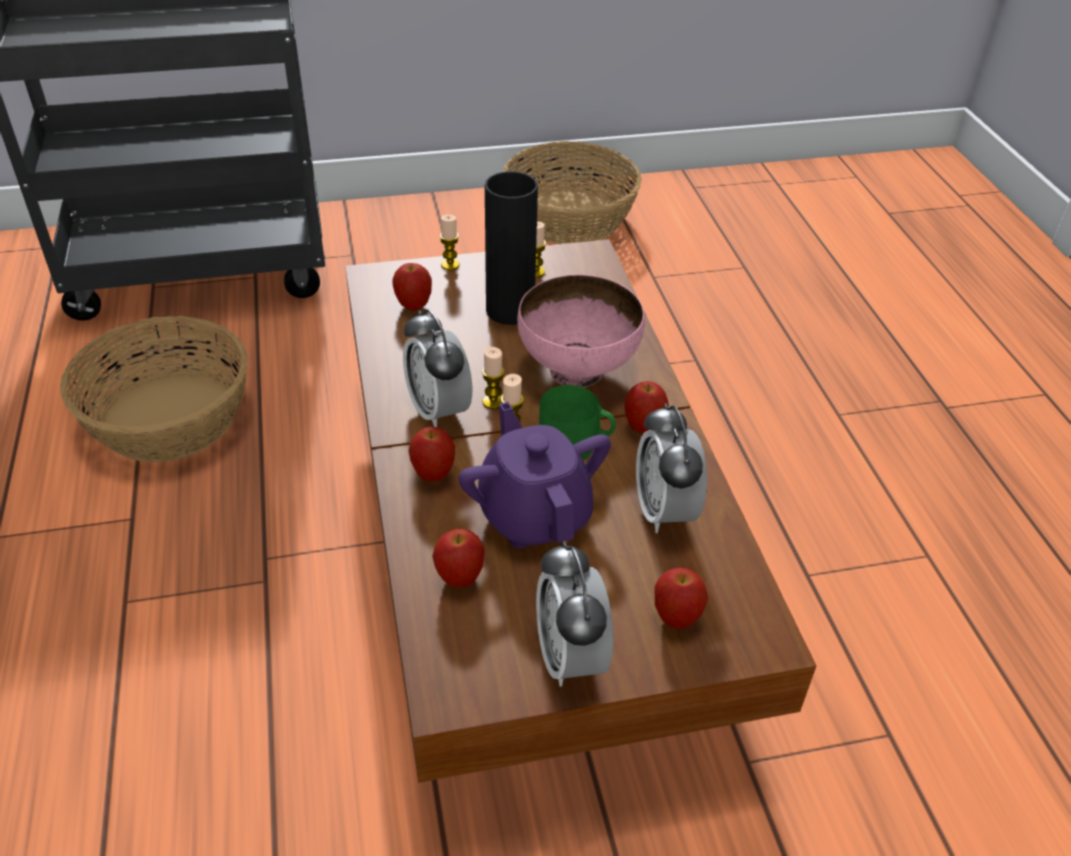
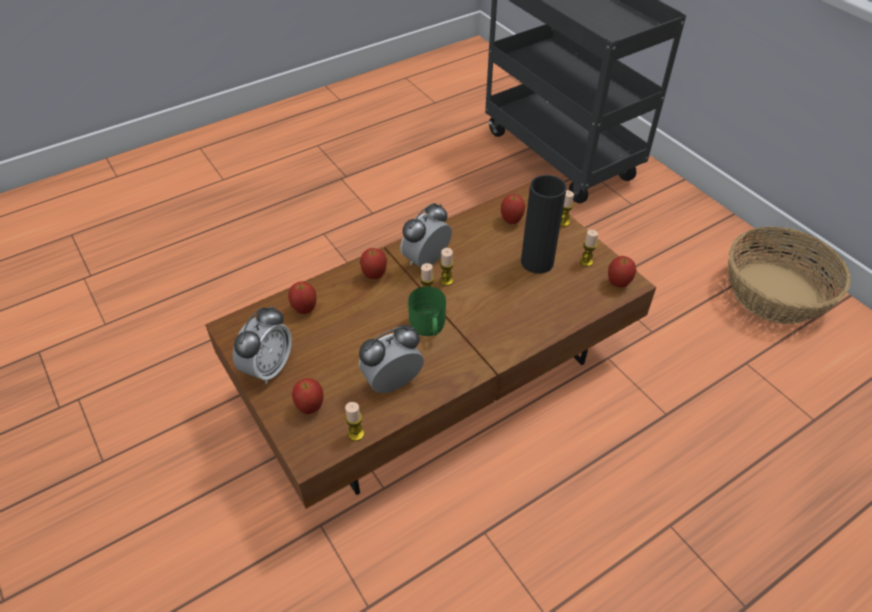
camera: 70 degrees right, 5 degrees up
(167, 417) = (444, 194): basket -> none
(534, 514) = (363, 325): purple teapot -> none
(570, 657) = (268, 368): alarm clock -> alarm clock turned 150 degrees clockwise
(578, 371) = (498, 310): pink bowl -> none
(643, 428) = (462, 355): apple -> apple (618, 284)
(744, 575) = (356, 434): none -> candle

